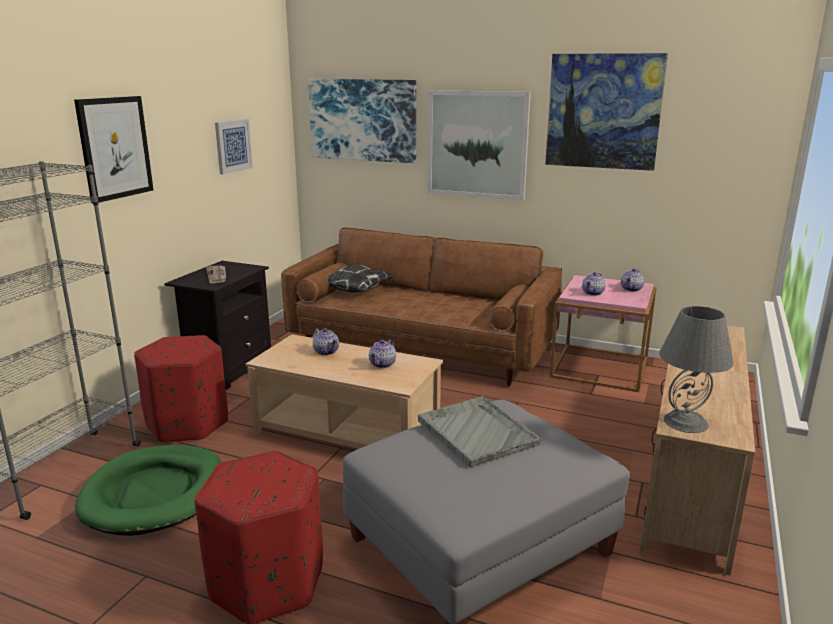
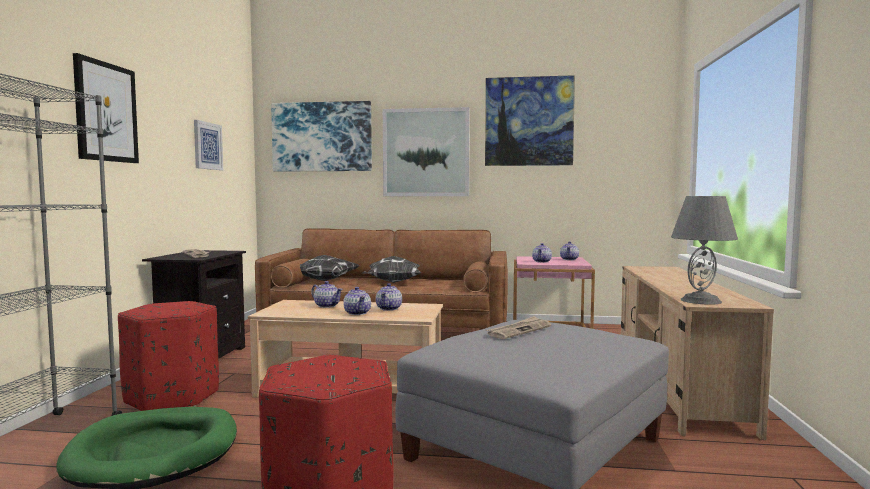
camera: 15 degrees left, 15 degrees down
(347, 369) = (357, 313): none -> teapot
(422, 302) = (392, 282): none -> pillow
(476, 431) = (519, 330): grey tray -> newspaper

